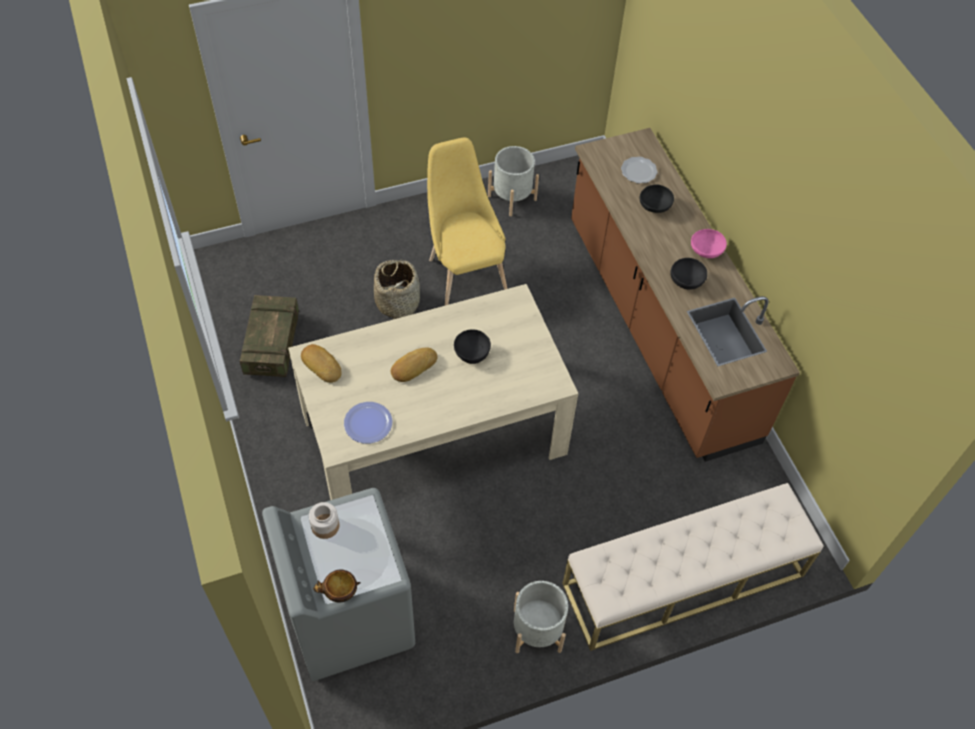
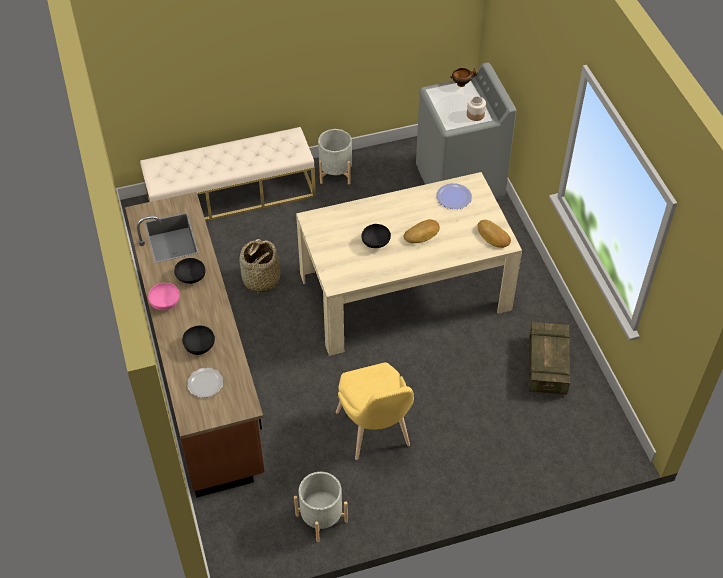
camera: 175 degrees left, 5 degrees down
(398, 302) = (438, 402): basket -> basket (260, 280)

